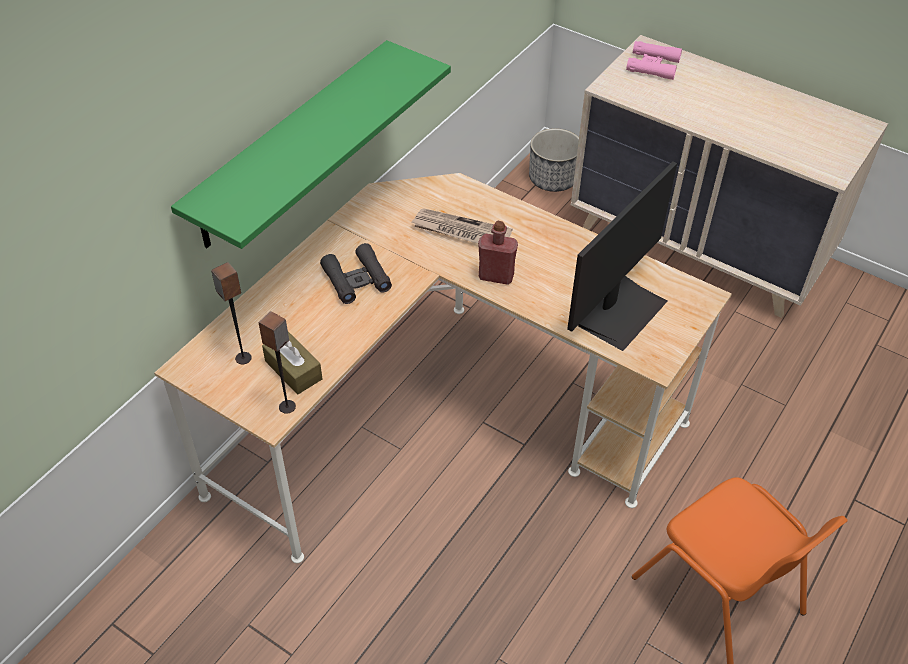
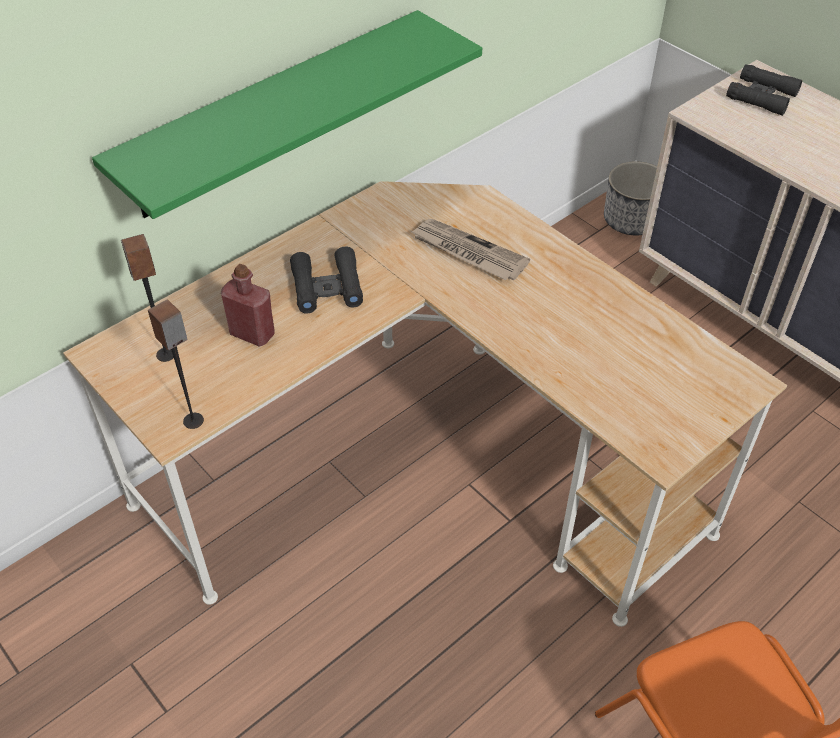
camera: 15 degrees right, 0 degrees up
(293, 370) = (216, 379): brown tissue box -> none
(496, 276) = (492, 312): red bottle -> red bottle (252, 334)
(621, 311) = (635, 382): monitor -> none
(653, 65) = (761, 96): pink binoculars -> black binoculars

